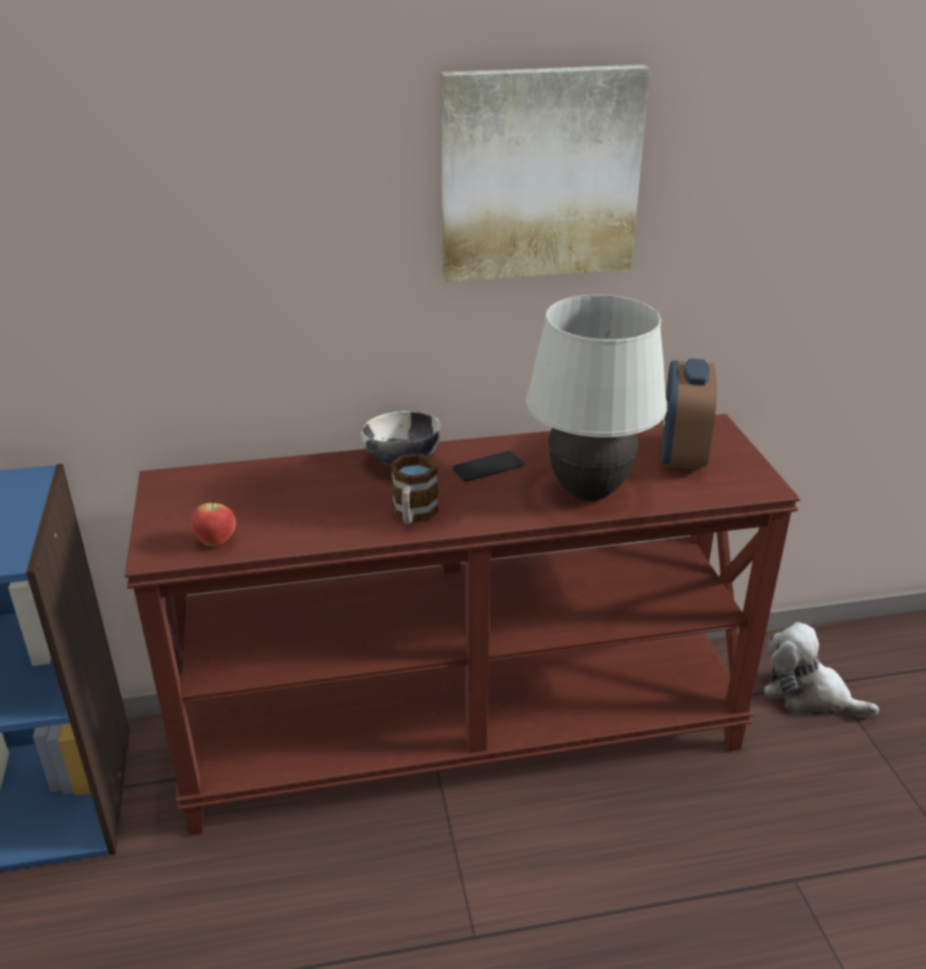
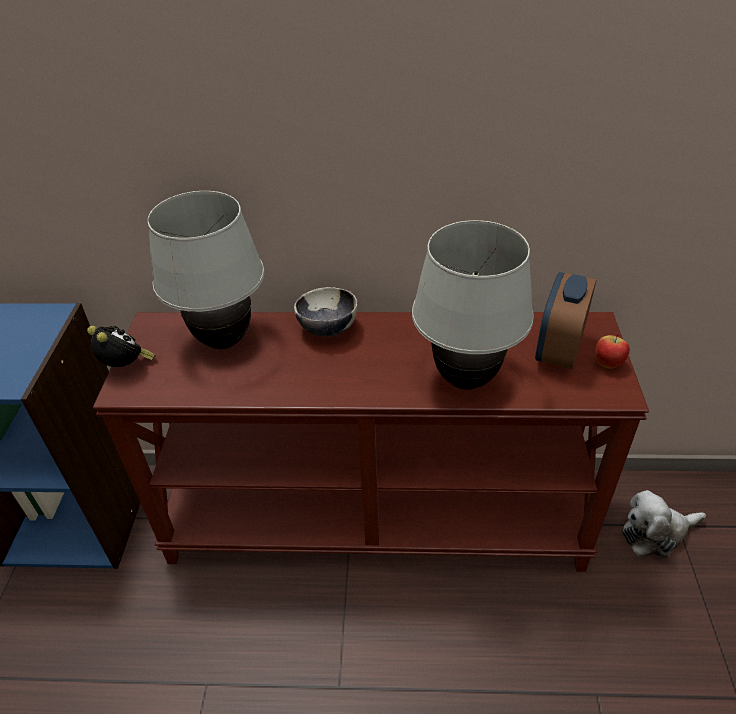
camera: 15 degrees right, 10 degrees up
(154, 528) = (127, 367): none -> alarm clock
(216, 542) = (165, 386): apple -> apple (608, 364)
(273, 486) = (224, 340): none -> white table lamp
(413, 515) = (318, 382): mug -> none
(488, 467) = (393, 343): phone -> none
(539, 174) = (451, 103): picture -> none
(808, 695) = (655, 533): plush toy -> plush toy turned 60 degrees counterclockwise

